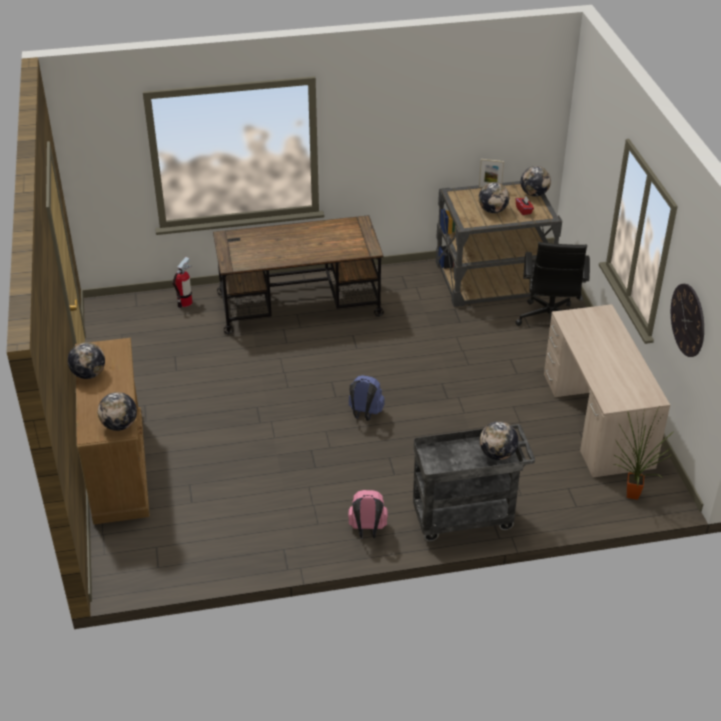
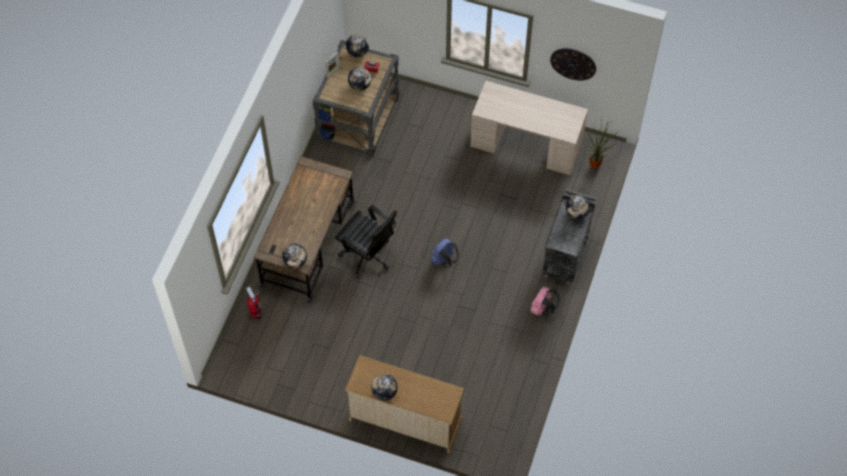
camera: 60 degrees left, 20 degrees up
(119, 425) = (446, 393): globe -> globe (295, 262)
(549, 323) = (425, 114): black office chair -> black office chair (368, 257)

